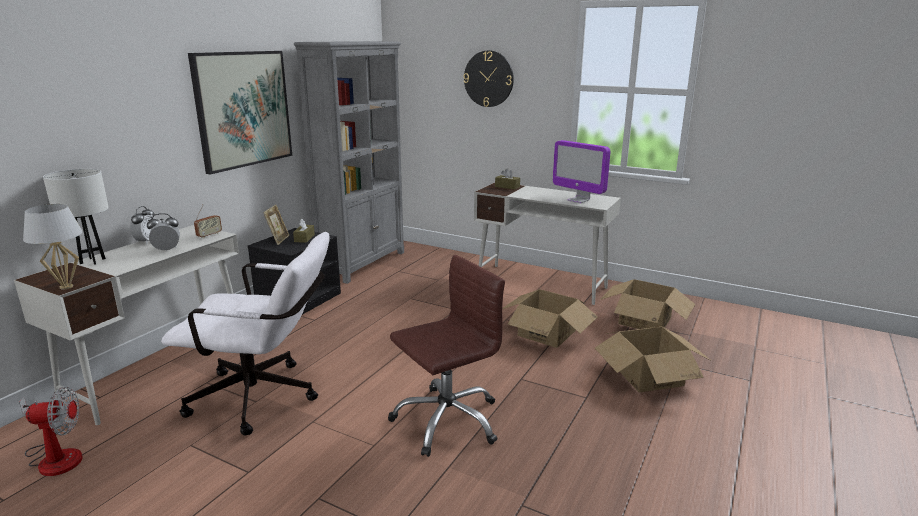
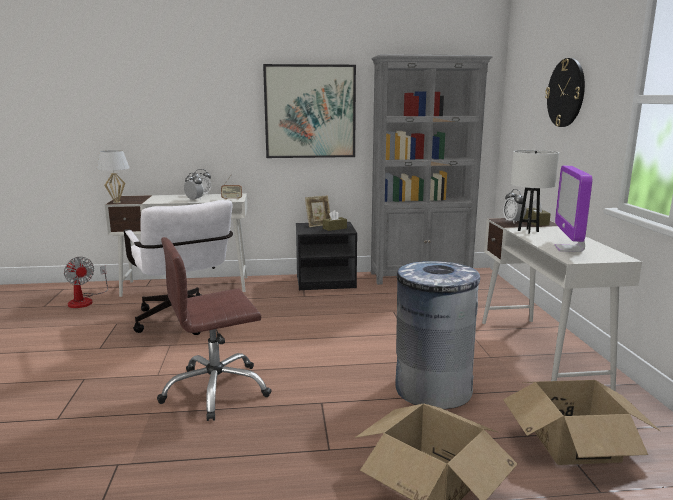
camera: 55 degrees right, 5 degrees down
(93, 261) = (158, 196): white table lamp -> white table lamp (528, 231)
(446, 420) = (216, 390): brown office chair -> brown office chair turned 135 degrees clockwise
(496, 190) = (513, 222): none -> alarm clock
(547, 333) = (432, 389): cardboard box -> grey trash can

